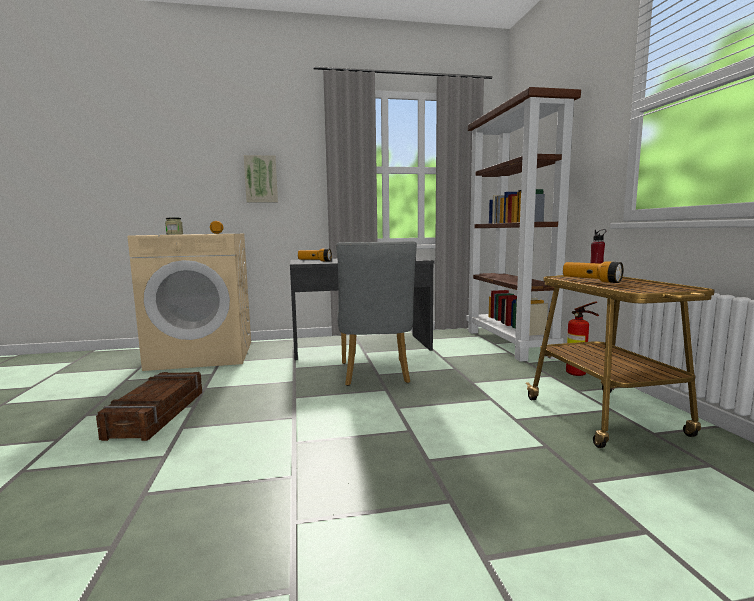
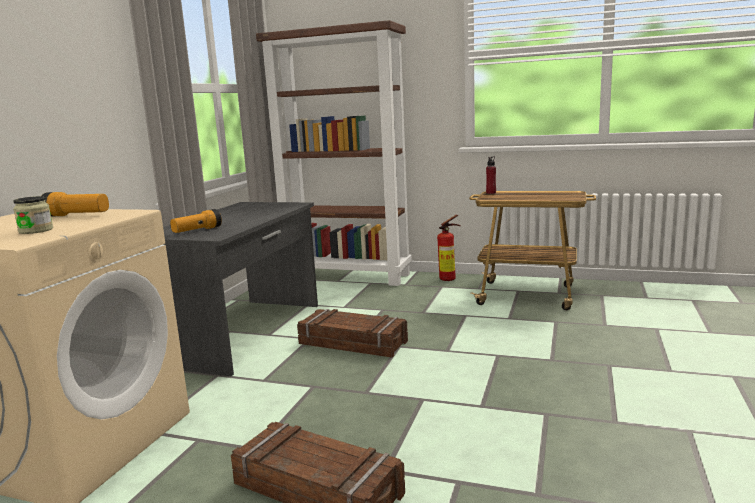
camera: 60 degrees left, 5 degrees up
(261, 179) = (44, 106): picture -> none
(375, 375) = (352, 343): grey chair -> crate
(591, 281) = (520, 197): flashlight -> none

